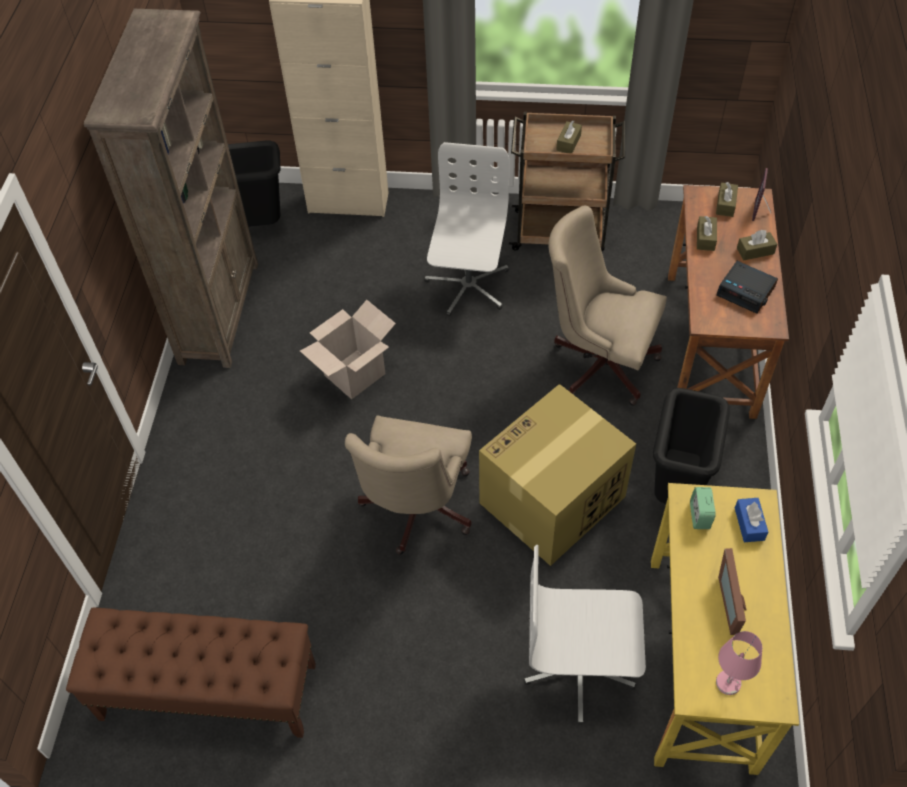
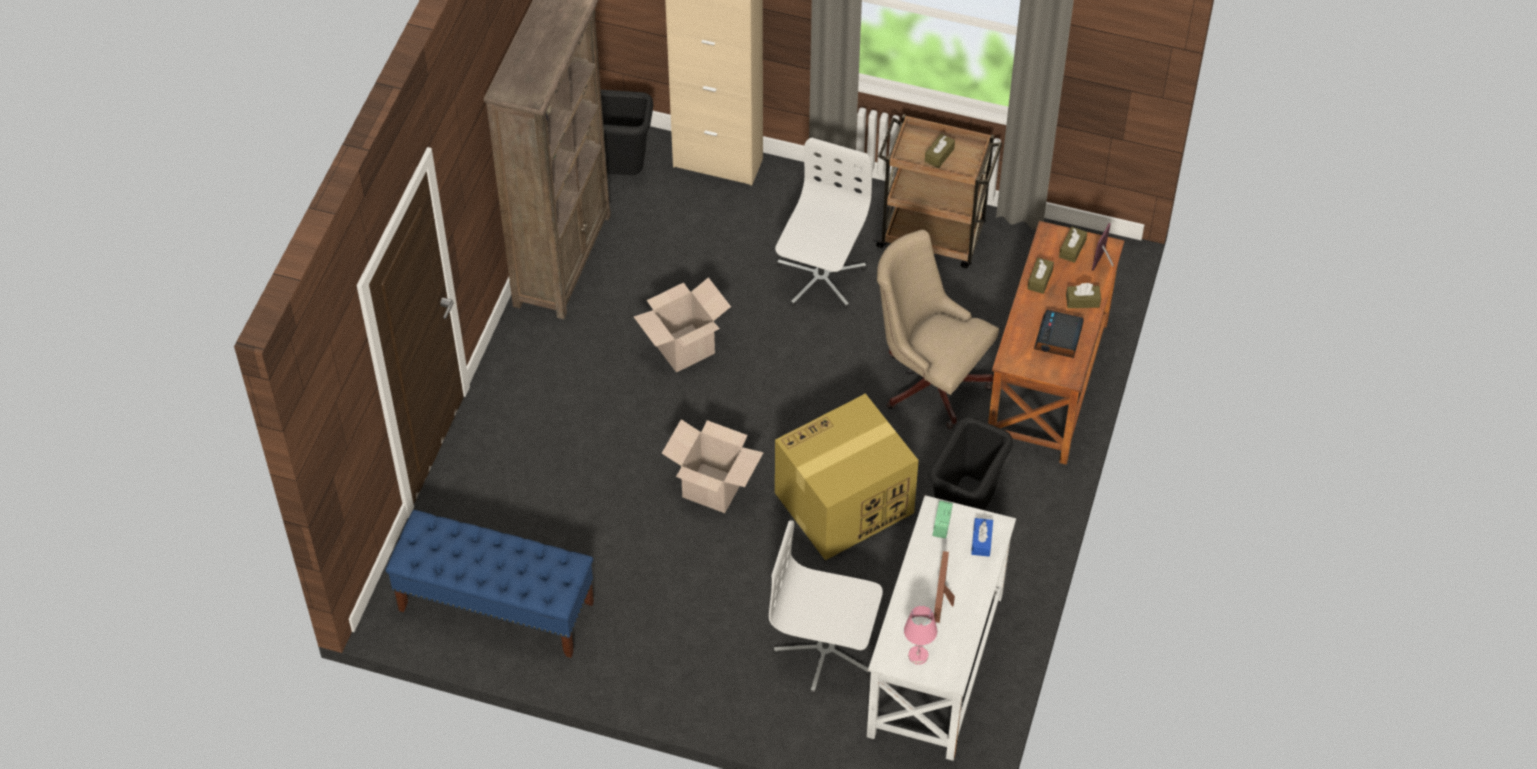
camera: 10 degrees right, 0 degrees up
(207, 692) = (495, 606): brown bench -> blue bench
(415, 511) = (713, 488): beige office chair -> cardboard box
(702, 661) = (936, 665): yellow desk -> white desk
(746, 291) = (1058, 338): alarm clock -> alarm clock turned 60 degrees clockwise

